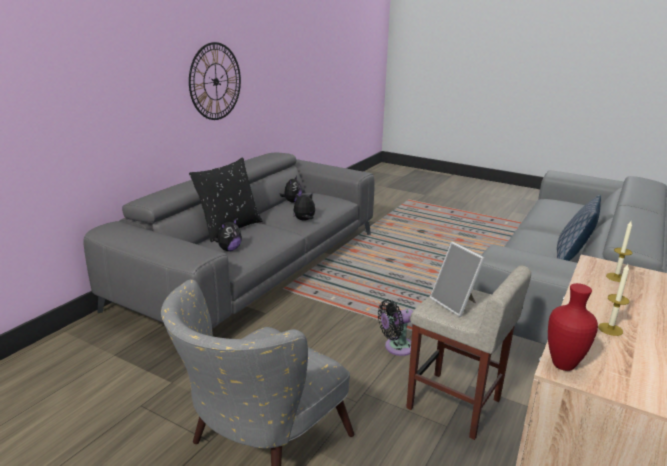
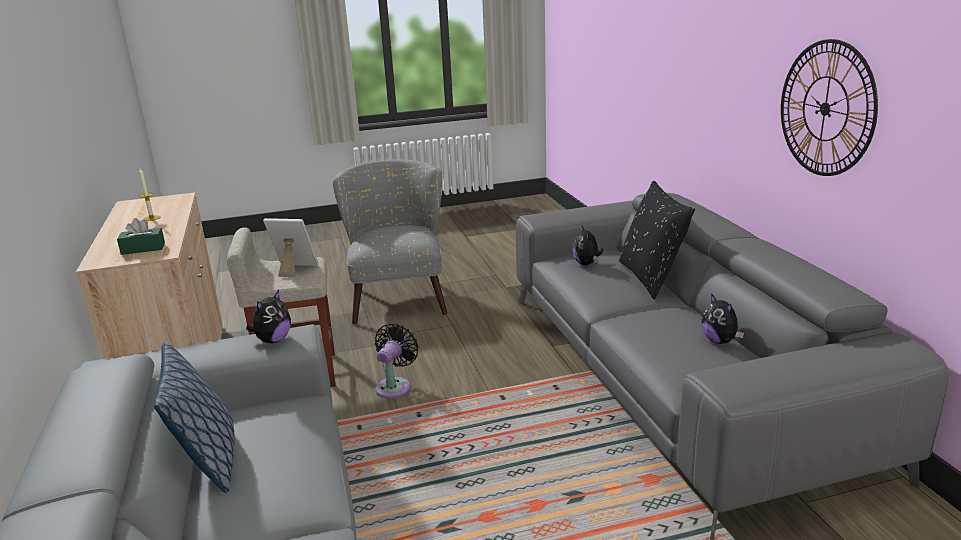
camera: 135 degrees right, 0 degrees up
(304, 220) = (626, 325): plush toy -> plush toy (273, 340)
(564, 365) = (179, 198): red vase -> none
(616, 277) = (143, 248): candle -> green tissue box

